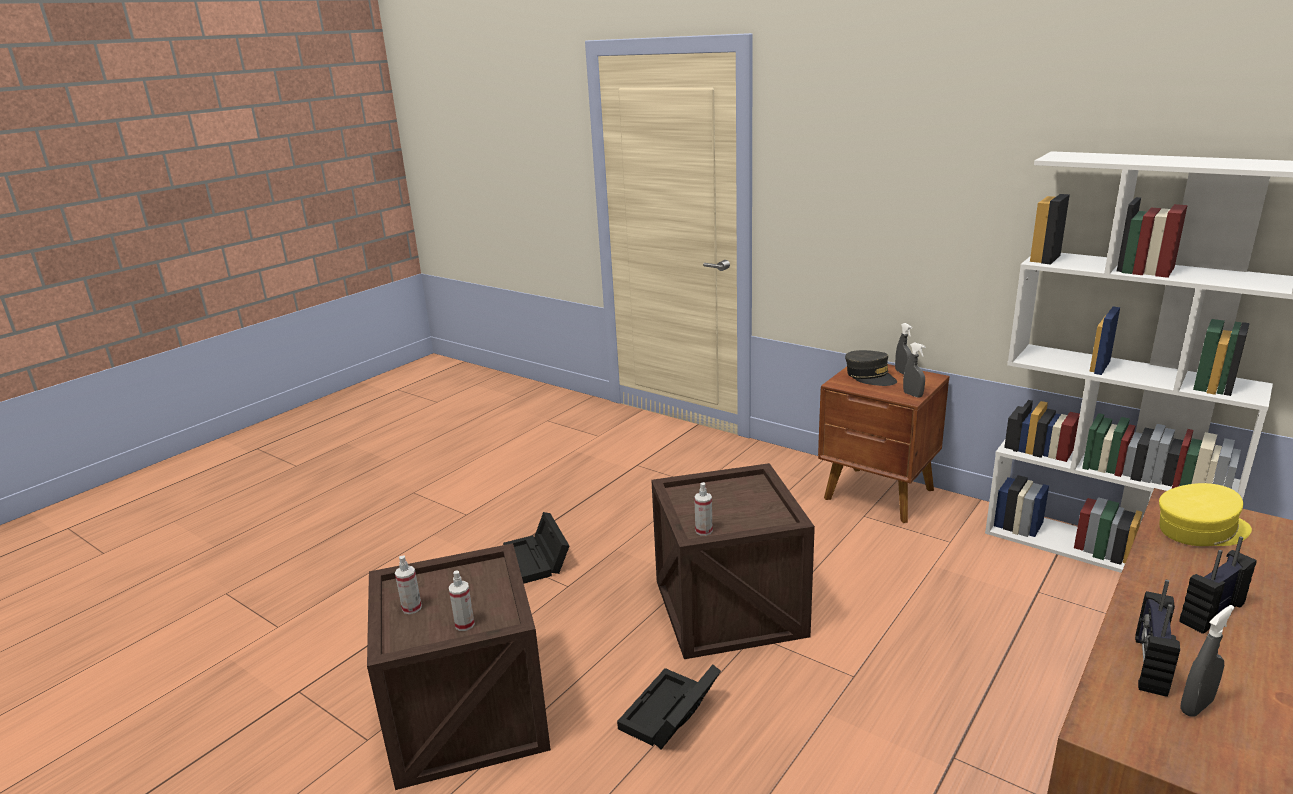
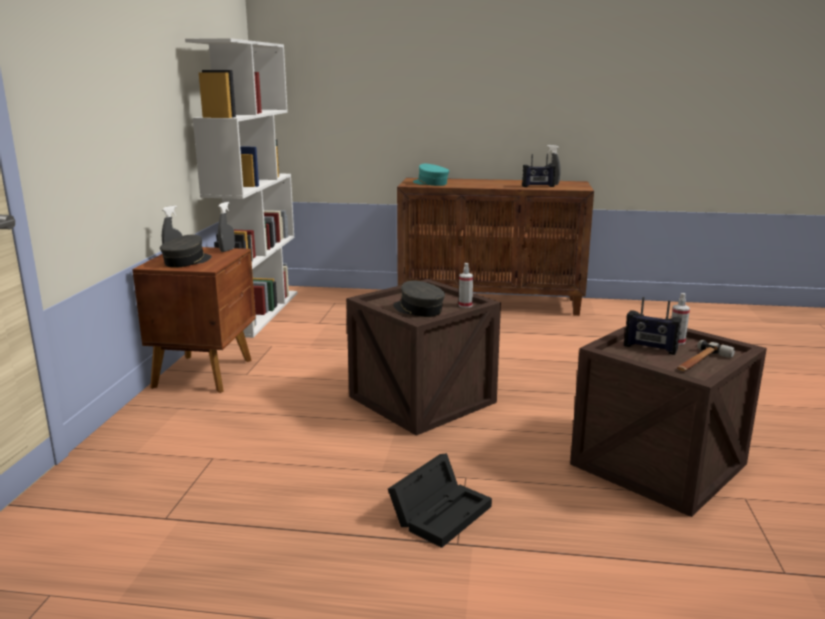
camera: 120 degrees left, 5 degrees down
(412, 608) = (700, 363): spray bottle -> hammer
(669, 716) = (552, 395): black storage box -> none
(713, 500) = (418, 310): none -> grey cap
(1201, 530) = (430, 183): yellow cap -> turquoise cap
(1210, 612) = (493, 183): radio -> radio (650, 348)

